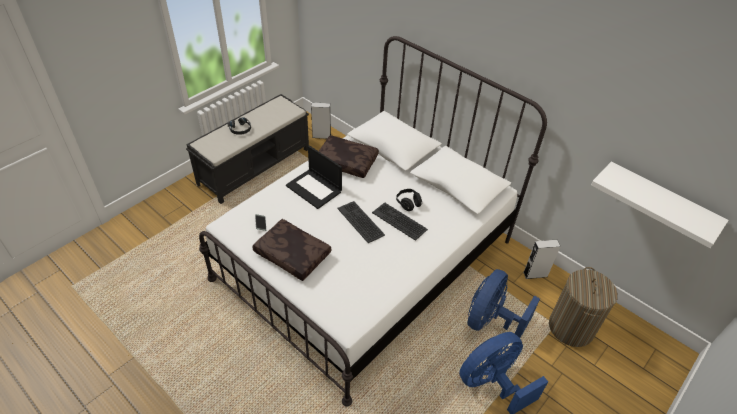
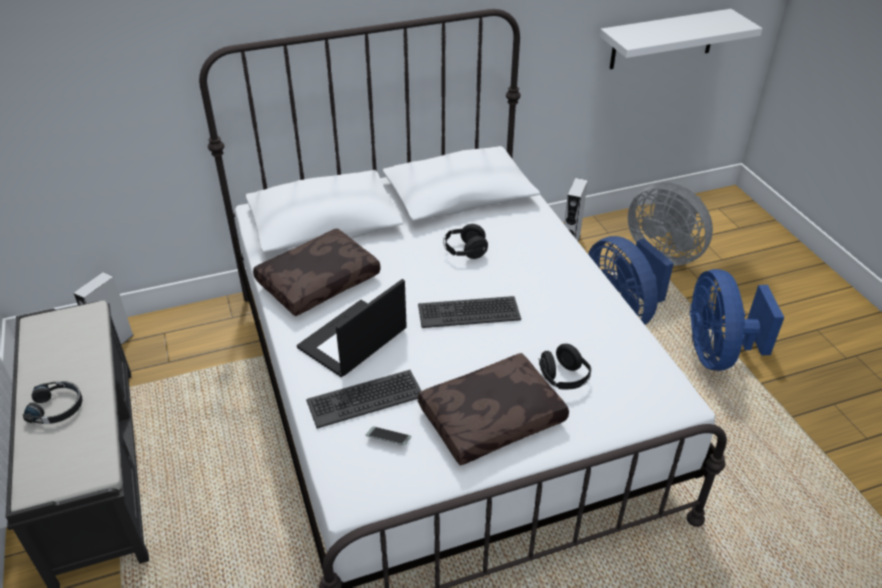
camera: 60 degrees left, 5 degrees down
(314, 189) = (352, 340): laptop -> laptop turned 150 degrees clockwise
(335, 273) = (563, 379): none -> black headphones
(399, 221) = (494, 272): keyboard -> keyboard (365, 398)
(571, 327) = (664, 252): laundry basket -> grey fan

